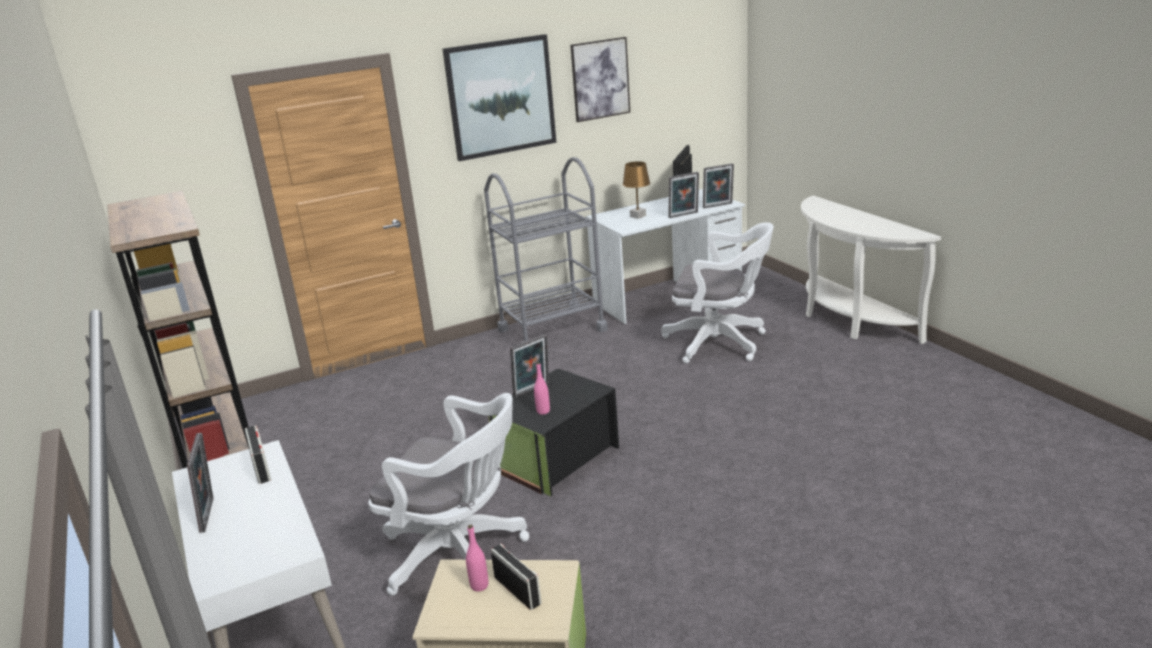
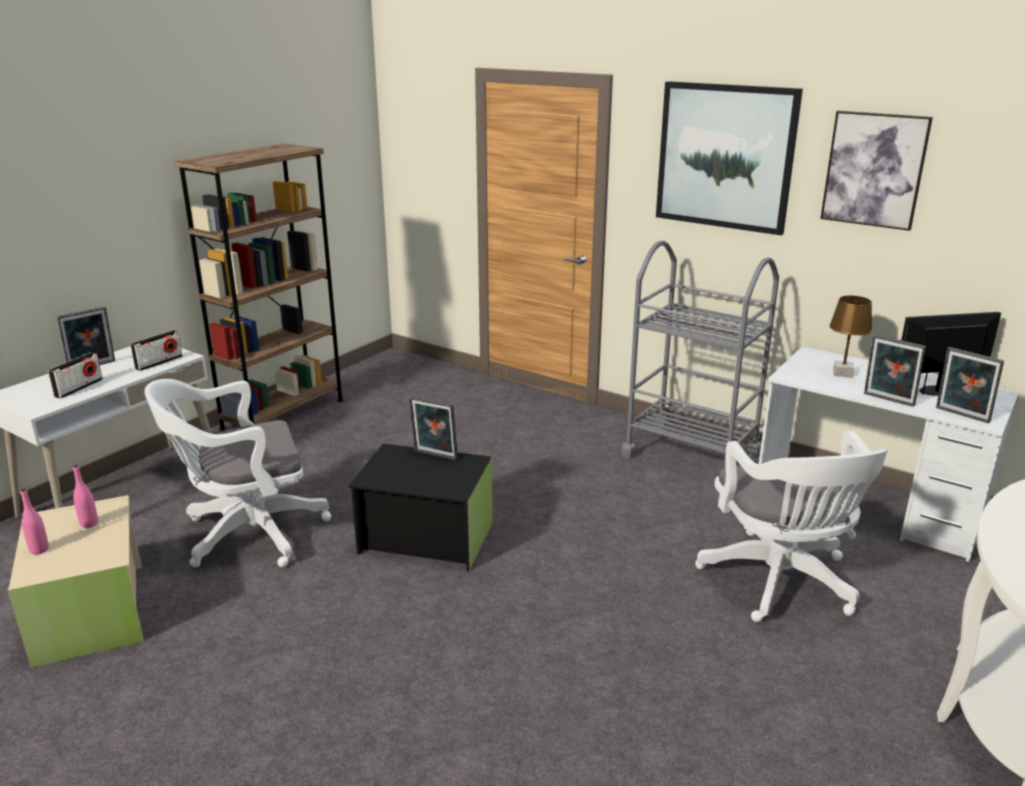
camera: 60 degrees right, 0 degrees up
(460, 555) = (247, 534): white office chair -> white office chair turned 75 degrees clockwise
(517, 590) = (81, 544): radio -> radio (78, 388)
(543, 411) = (394, 473): pink bottle -> pink bottle (39, 550)

